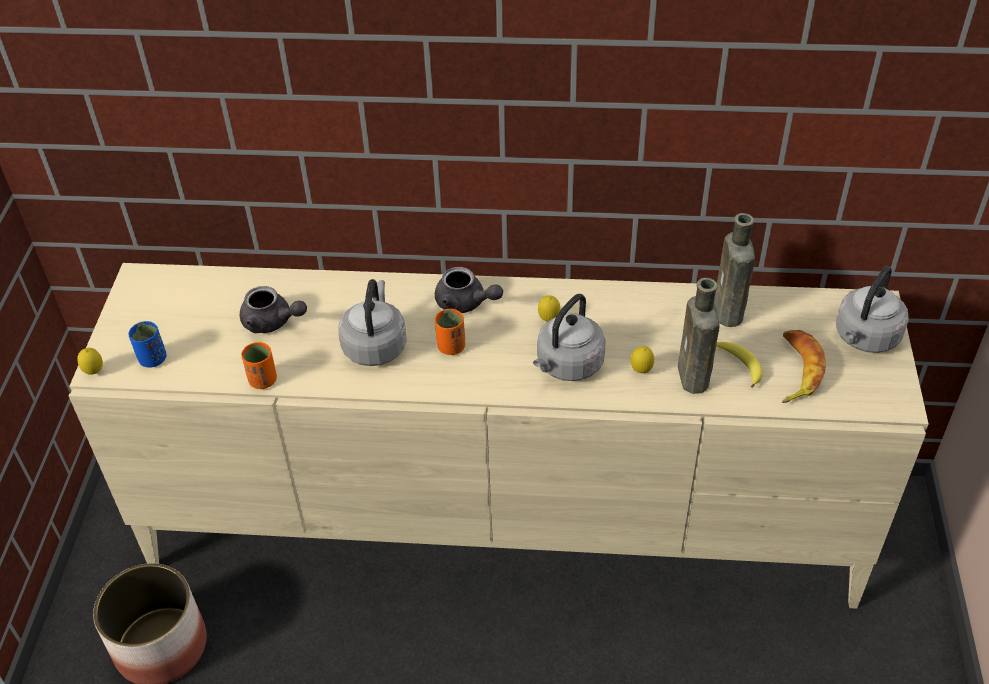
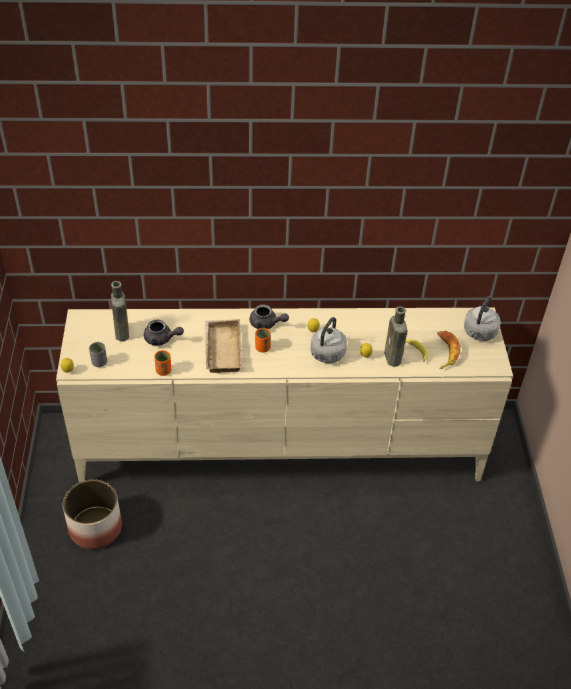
camera: 10 degrees left, 0 degrees up
(152, 359) = (99, 362): blue cup -> grey cup
(375, 345) = (221, 349): grey kettle -> beige tray
(728, 314) = (407, 323): brown bottle -> brown bottle (122, 334)

